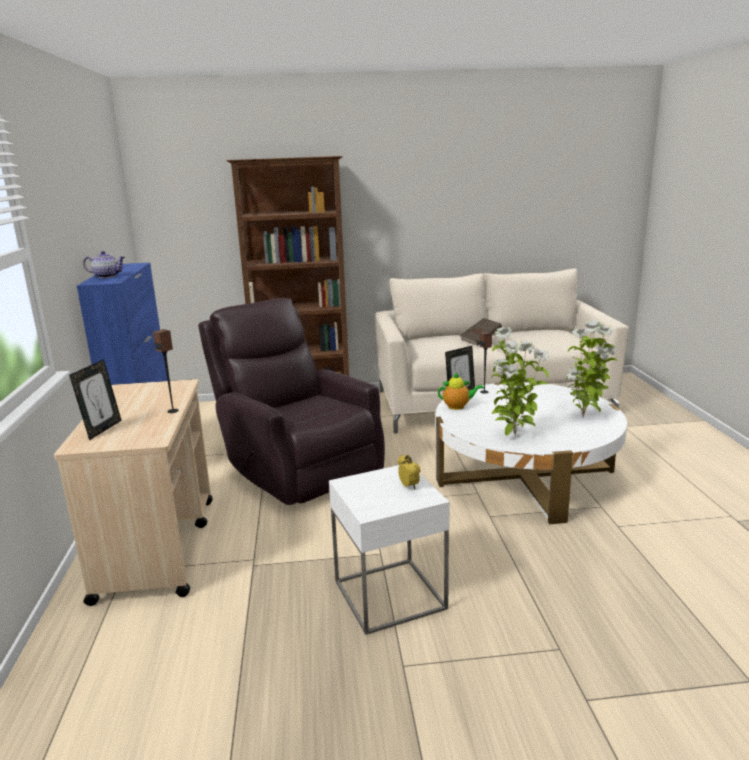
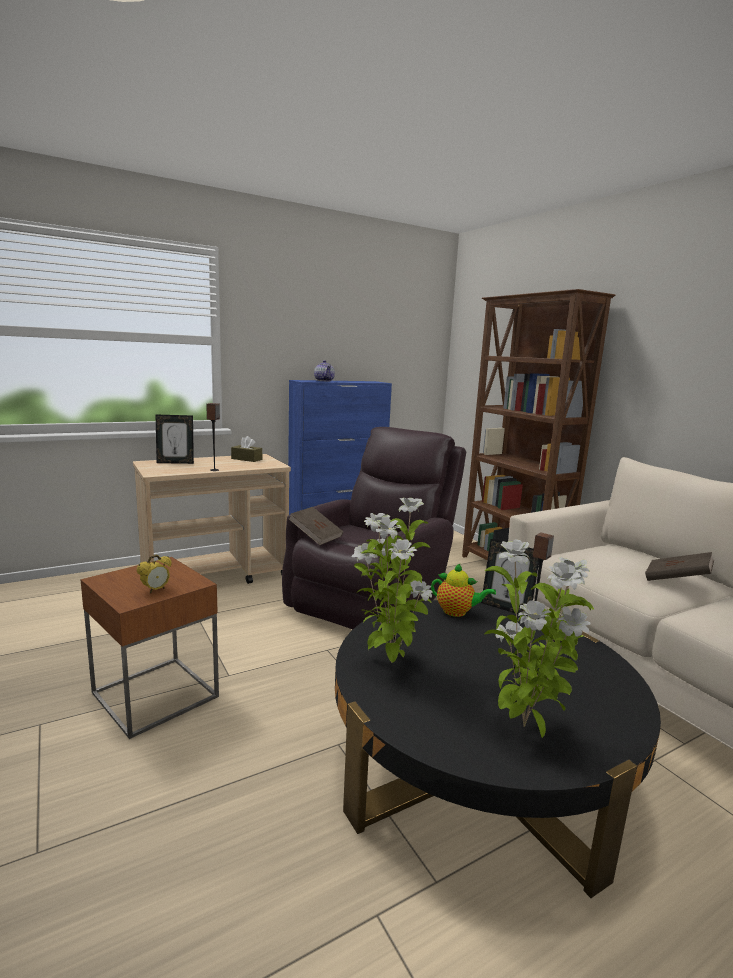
camera: 65 degrees right, 5 degrees down
(132, 394) = (246, 459): none -> brown tissue box
(294, 425) = (316, 536): none -> brown book
(389, 595) = (155, 694): white side table -> brown side table
(458, 406) = (457, 612): teapot -> teapot turned 45 degrees counterclockwise
(525, 476) = (477, 765): white coffee table -> black coffee table

